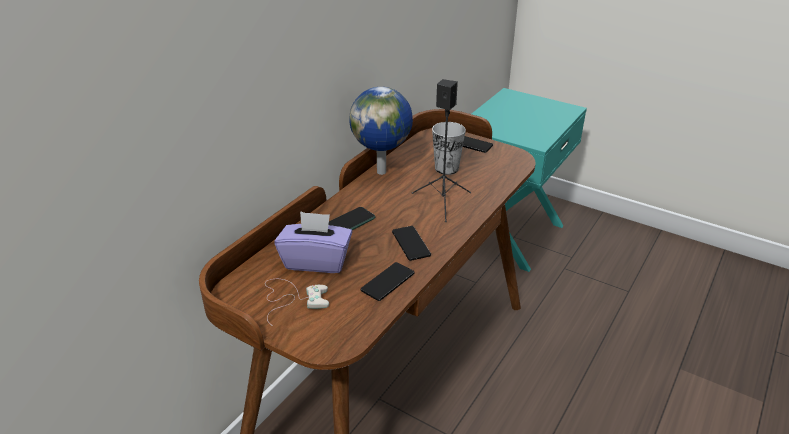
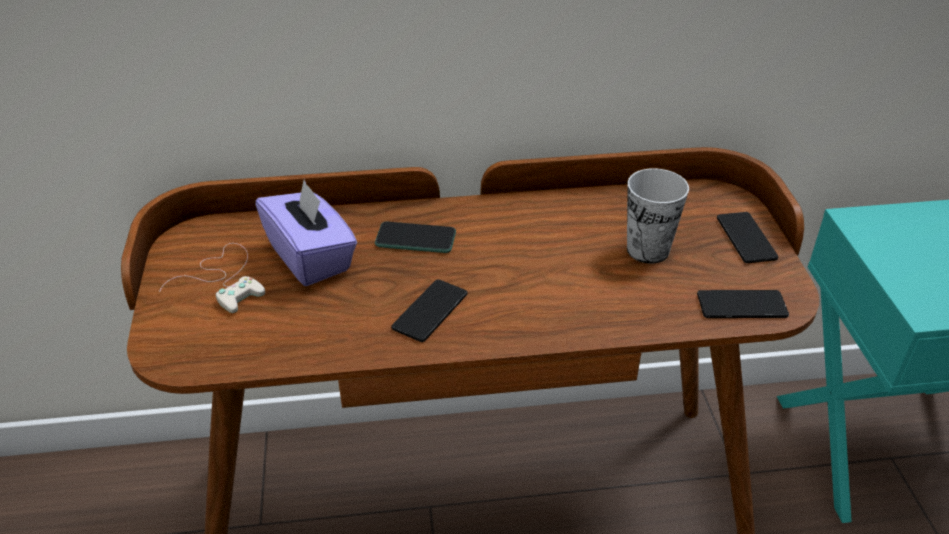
camera: 50 degrees right, 5 degrees up
(382, 171) = (560, 203): globe -> none
(387, 282) = (328, 334): phone -> phone (741, 305)
(443, 201) = (561, 288): black speaker -> none

